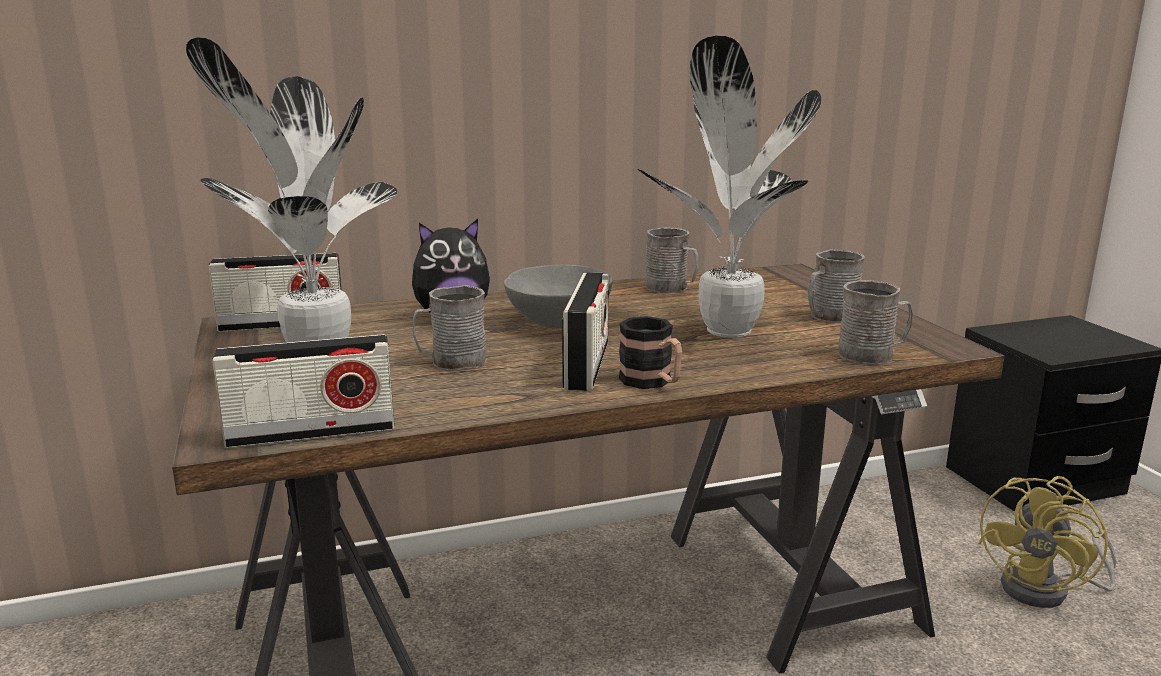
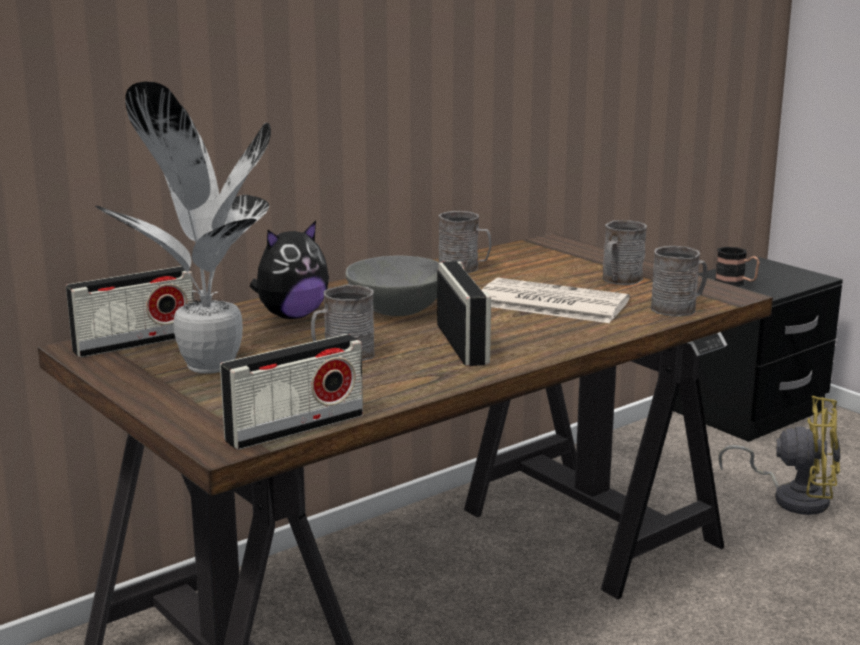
camera: 20 degrees left, 0 degrees up
(652, 382) = (530, 351): mug -> mug (735, 283)
(726, 332) = (549, 303): potted plant -> newspaper
(1047, 590) = (793, 497): yellow fan -> yellow fan turned 90 degrees counterclockwise

